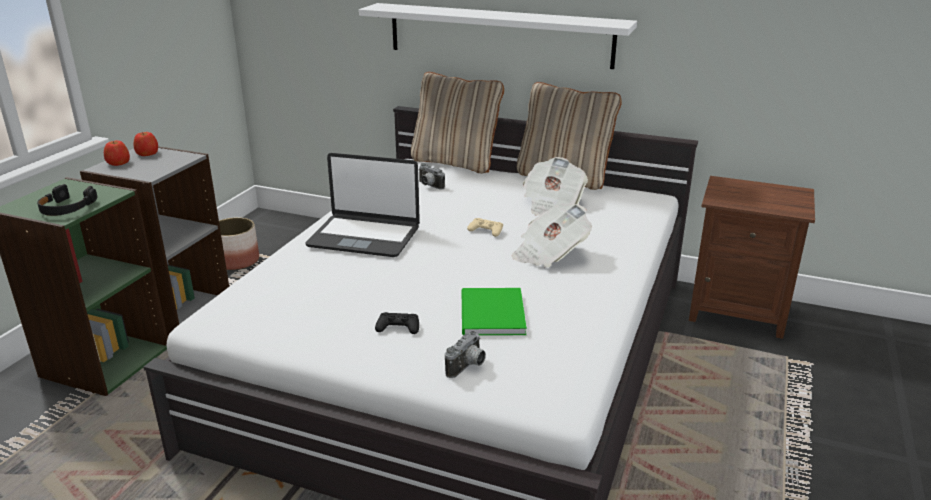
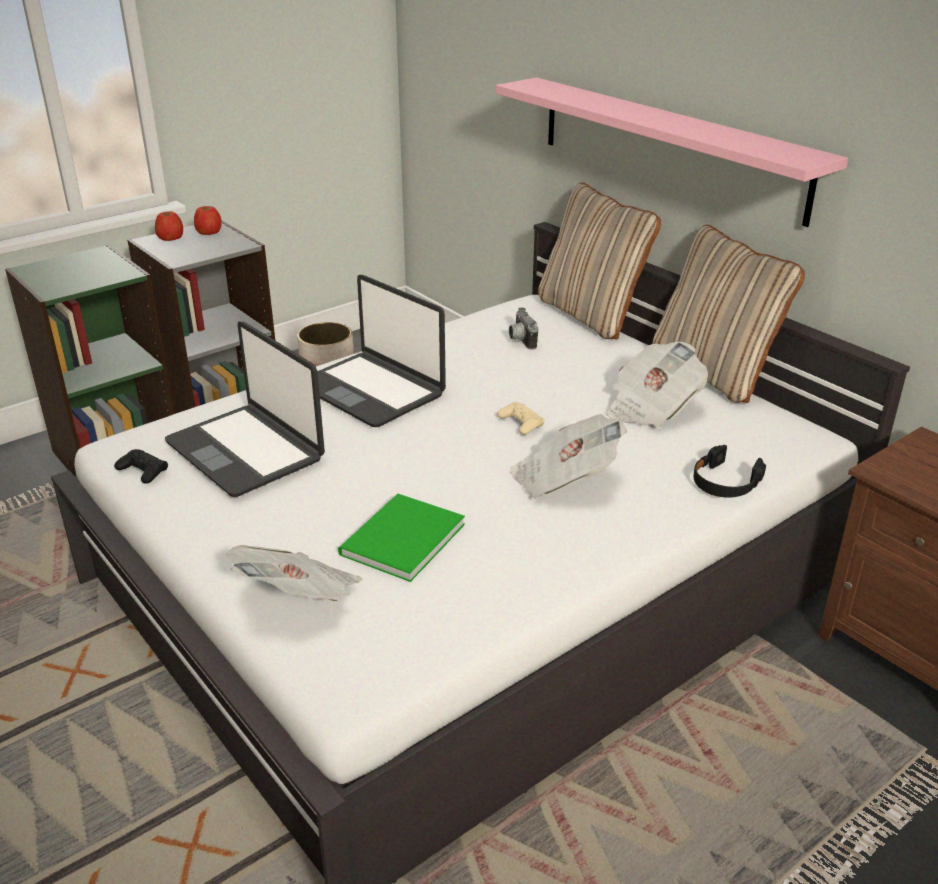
camera: 30 degrees right, 5 degrees up
(66, 208) = (68, 281): black headphones -> black headphones (725, 482)
(320, 294) = (246, 450): none -> laptop
(398, 327) = (283, 519): black game controller -> black game controller (142, 471)
(468, 367) = (300, 598): camera -> newspaper
(499, 35) = (668, 146): white shelf -> pink shelf

